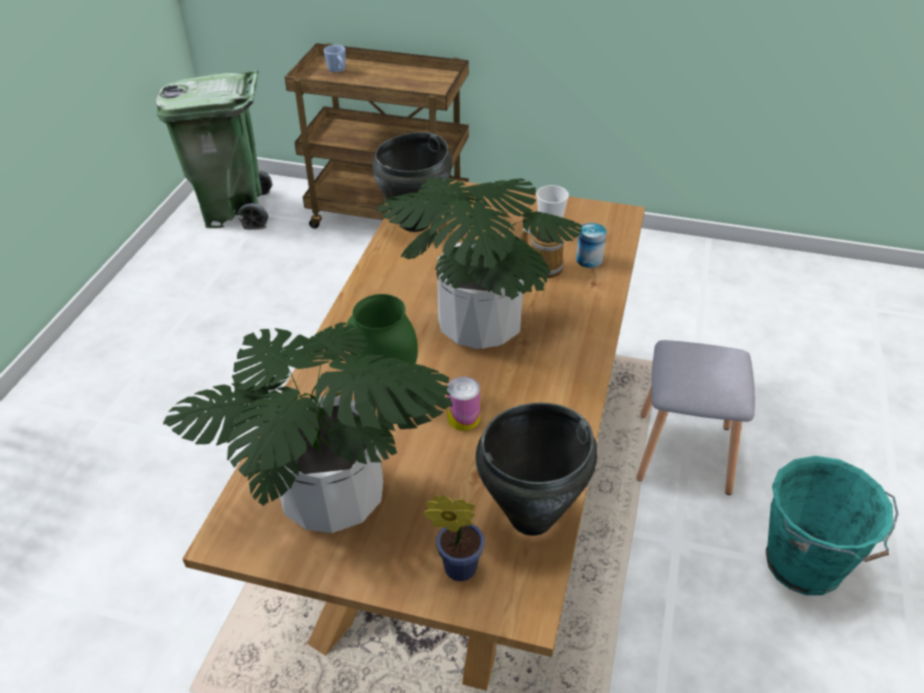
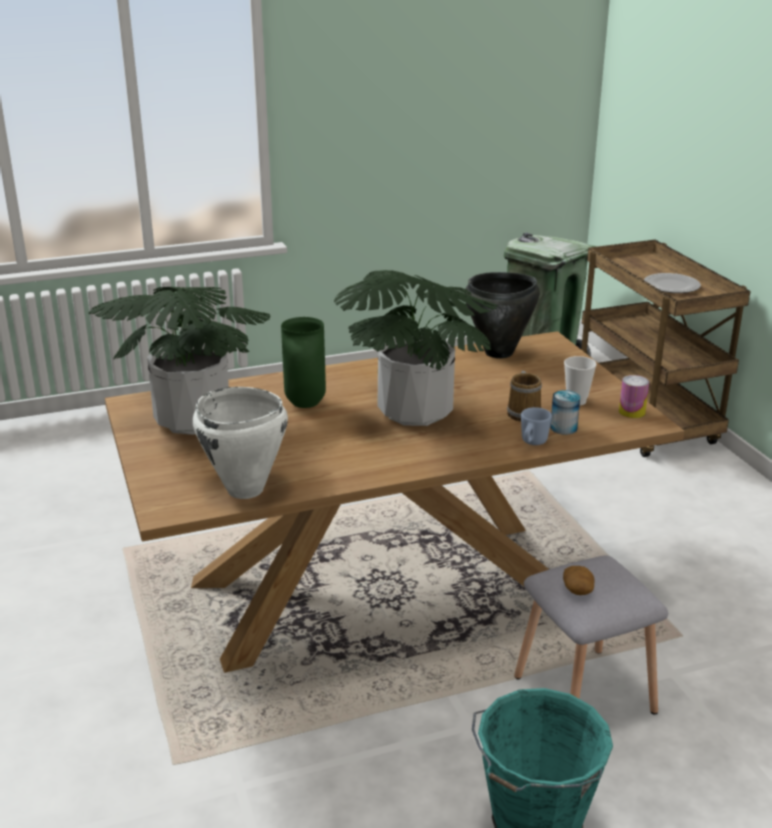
camera: 55 degrees right, 15 degrees down
(338, 71) = (645, 264): blue mug -> blue mug (532, 443)
(395, 83) = (671, 285): none -> plate
(455, 567) = (175, 477): potted plant -> none
(463, 418) = (311, 437): can -> can (632, 412)
(532, 518) = (245, 490): black cooking pot -> white cooking pot
(705, 381) = (578, 590): none -> potato

